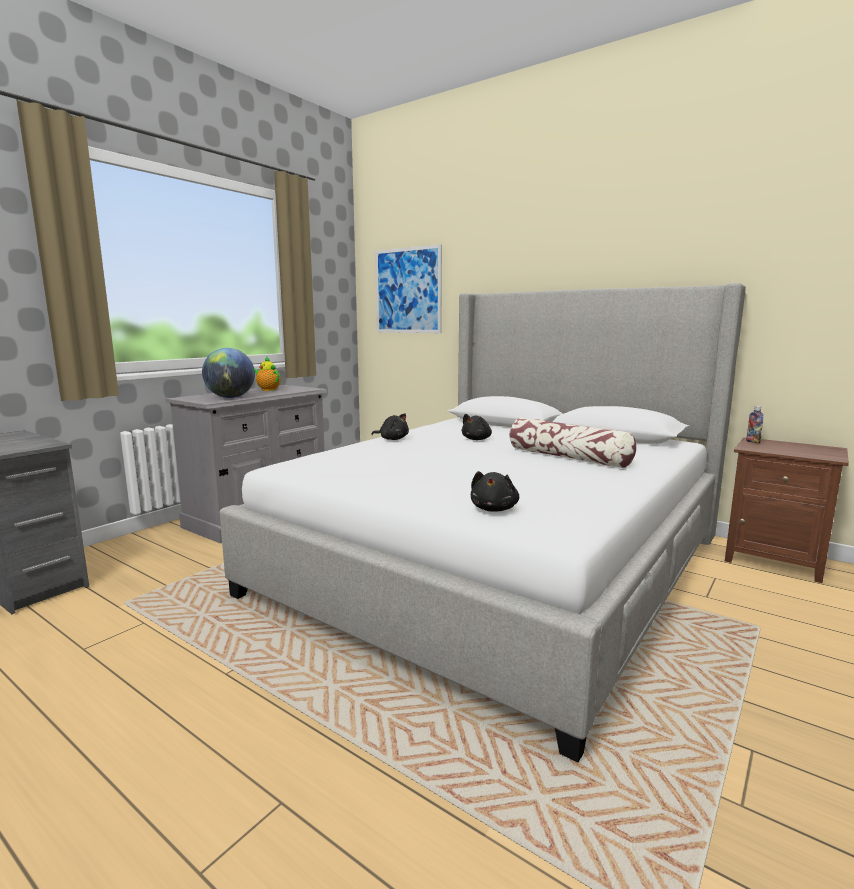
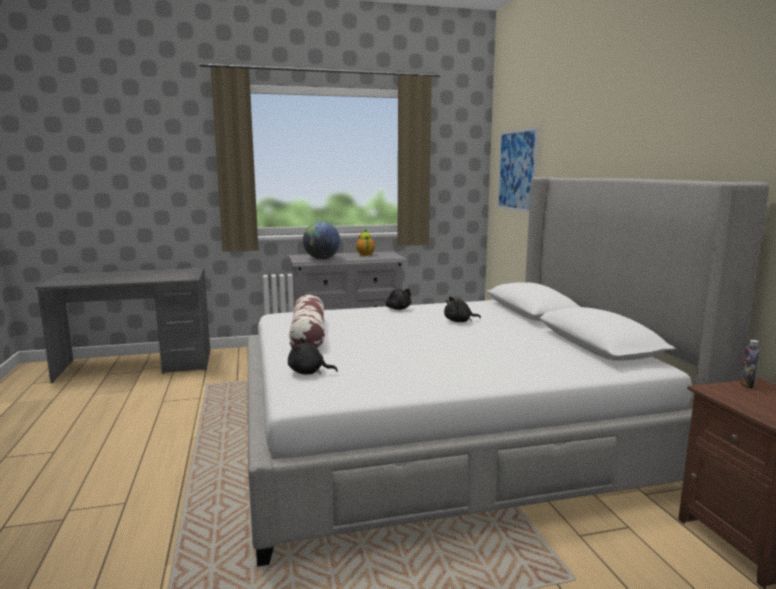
camera: 40 degrees right, 0 degrees up
(494, 509) = (308, 372): black plush toy -> black plush toy turned 45 degrees clockwise
(568, 457) = (482, 352): pillow -> pillow (308, 335)

